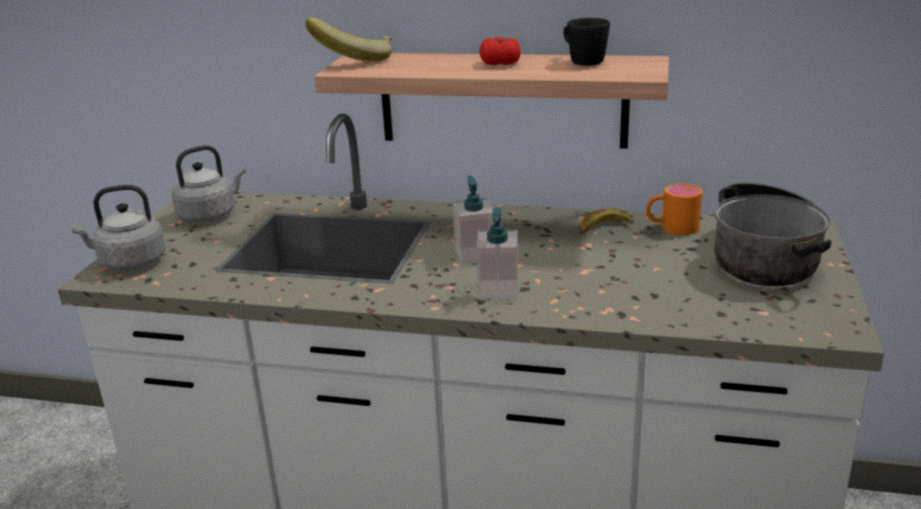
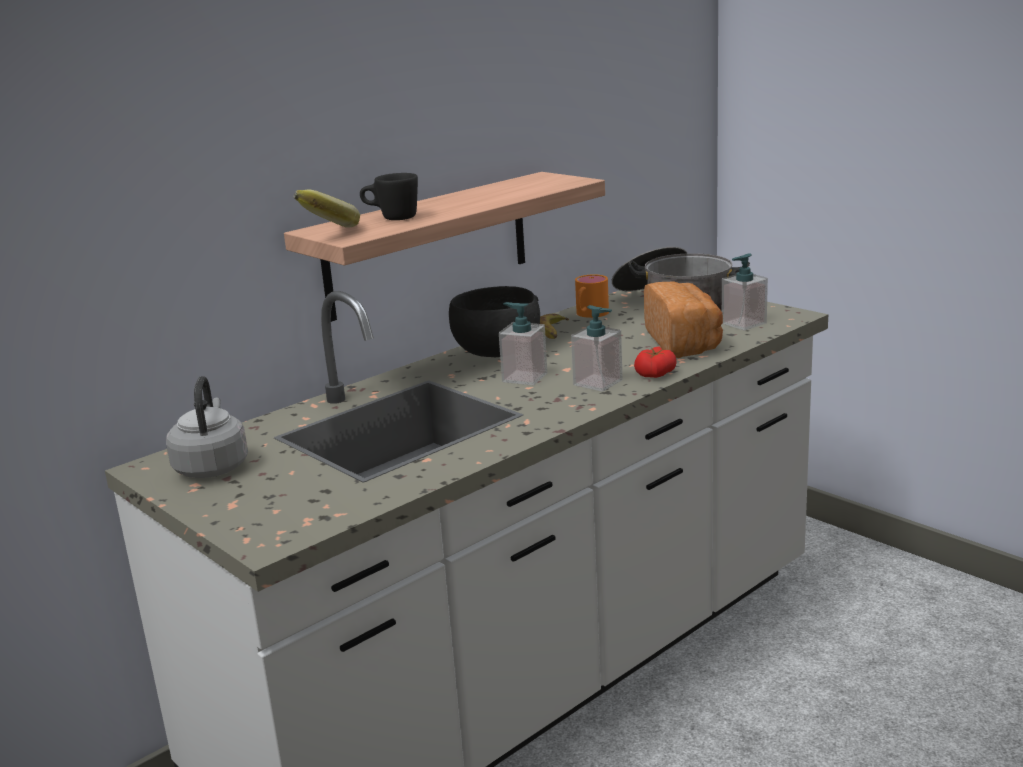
camera: 55 degrees left, 5 degrees down
(129, 263) = (260, 522): grey kettle -> none
(500, 63) = (455, 201): tomato -> tomato (655, 374)
(521, 224) = (497, 352): none -> black bowl
(582, 61) = (505, 186): black mug -> black mug (391, 218)
(659, 296) = (684, 342): none -> bread
(764, 310) = (743, 323): none -> soap dispenser

